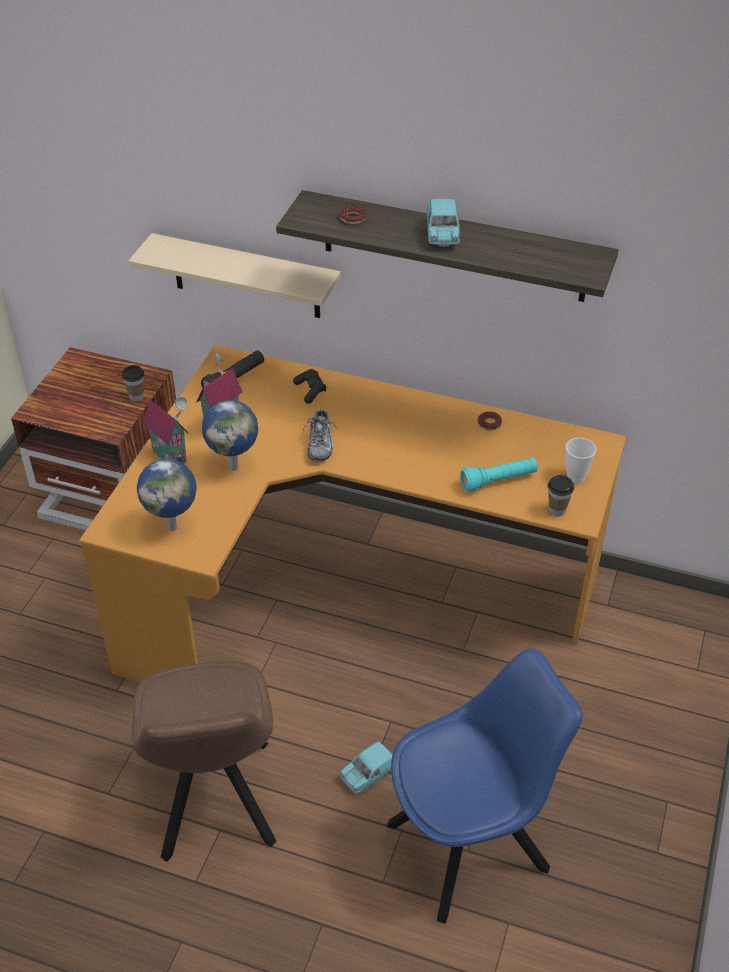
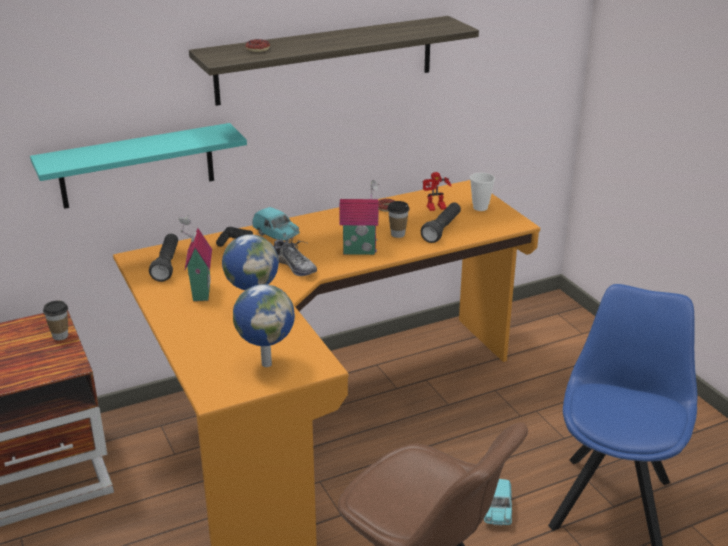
camera: 45 degrees left, 15 degrees down
(172, 456) = (191, 327): toy house -> toy house (359, 250)
(246, 277) = (137, 166): beige shelf -> turquoise shelf
(442, 235) = (335, 39): turquoise toy car -> turquoise toy car (276, 235)
(498, 481) = (442, 230): turquoise flashlight -> black flashlight
(532, 452) = (435, 208): none -> toy robot
(557, 510) = (498, 226): cup -> cup (397, 234)

